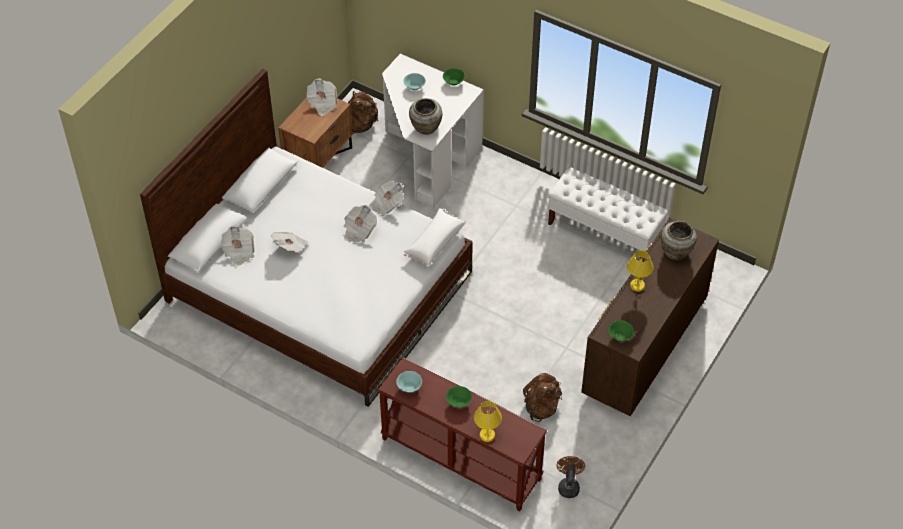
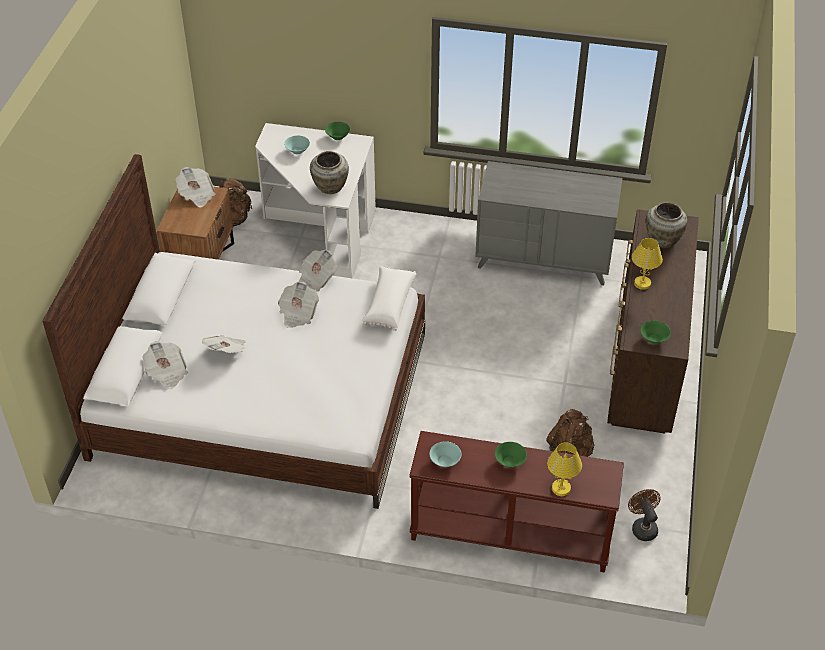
camera: 20 degrees left, 5 degrees down
(605, 232) = (544, 259): white bench -> grey dresser

